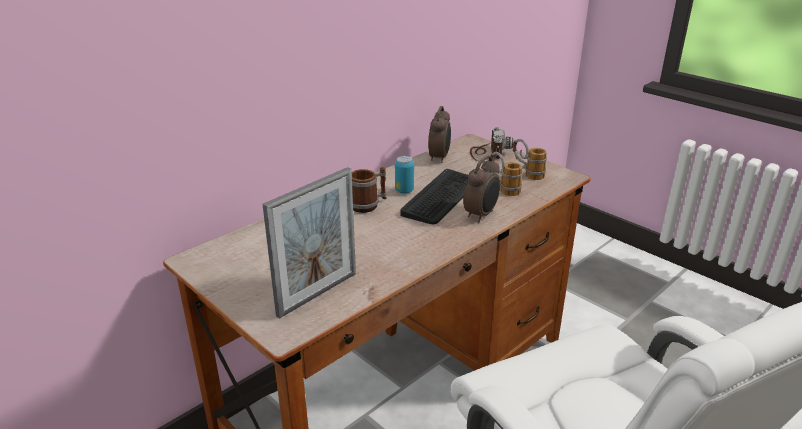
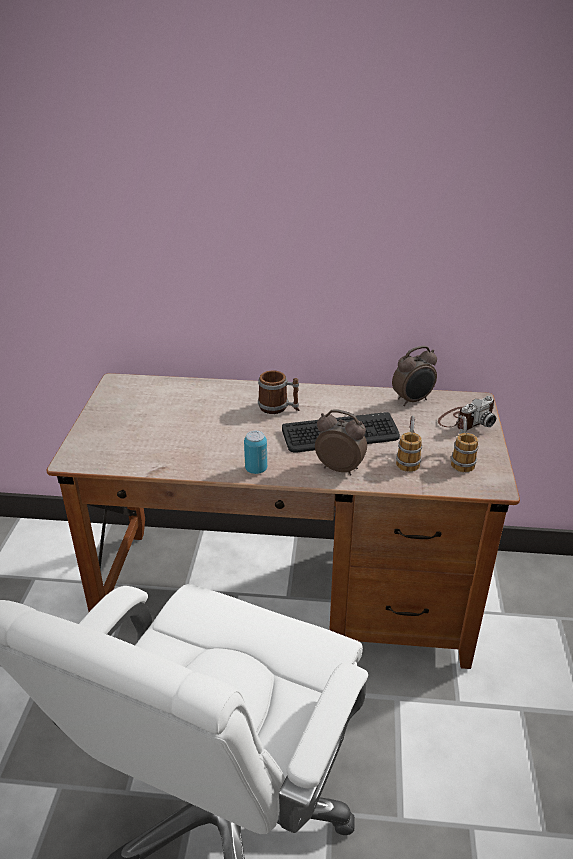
camera: 50 degrees right, 5 degrees up
(317, 294) = (130, 449): picture frame -> none
(404, 190) = (325, 412): can -> can (256, 469)
(481, 215) = (340, 468): alarm clock -> alarm clock turned 150 degrees counterclockwise

